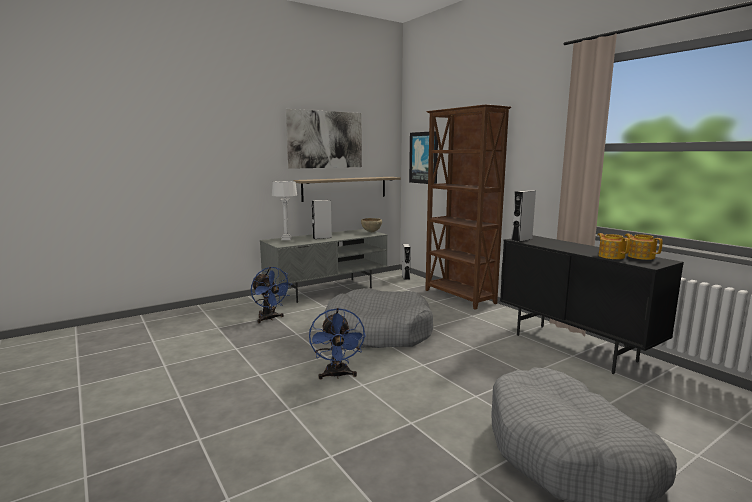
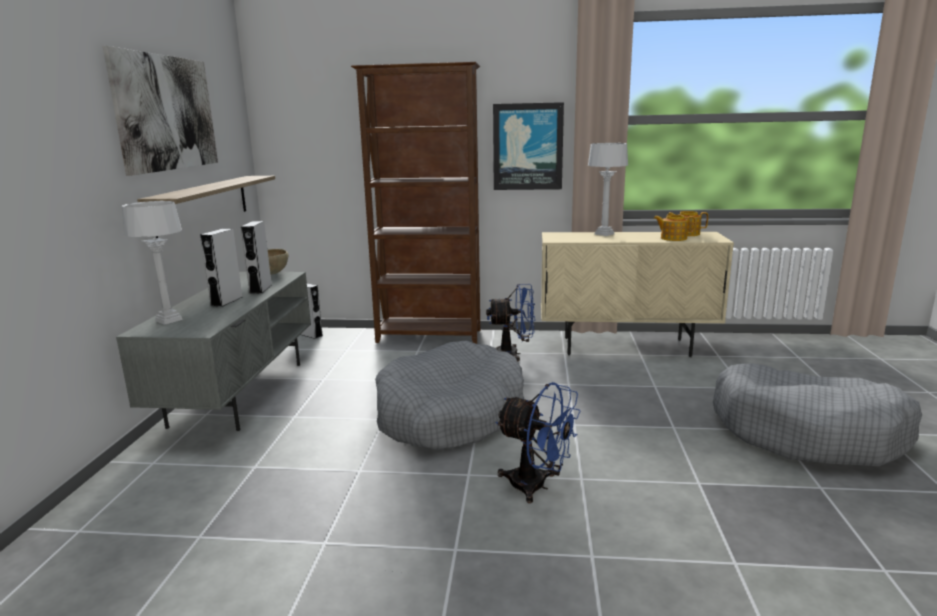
camera: 50 degrees left, 5 degrees up
(269, 319) = (259, 474): blue fan -> blue fan (513, 354)
(424, 158) = (310, 141): picture -> picture (527, 147)
(521, 239) = (557, 239): grey speaker -> grey speaker (260, 289)
(569, 244) = (604, 234): none -> grey table lamp
(574, 348) = (626, 347): black cabinet -> beige cabinet

